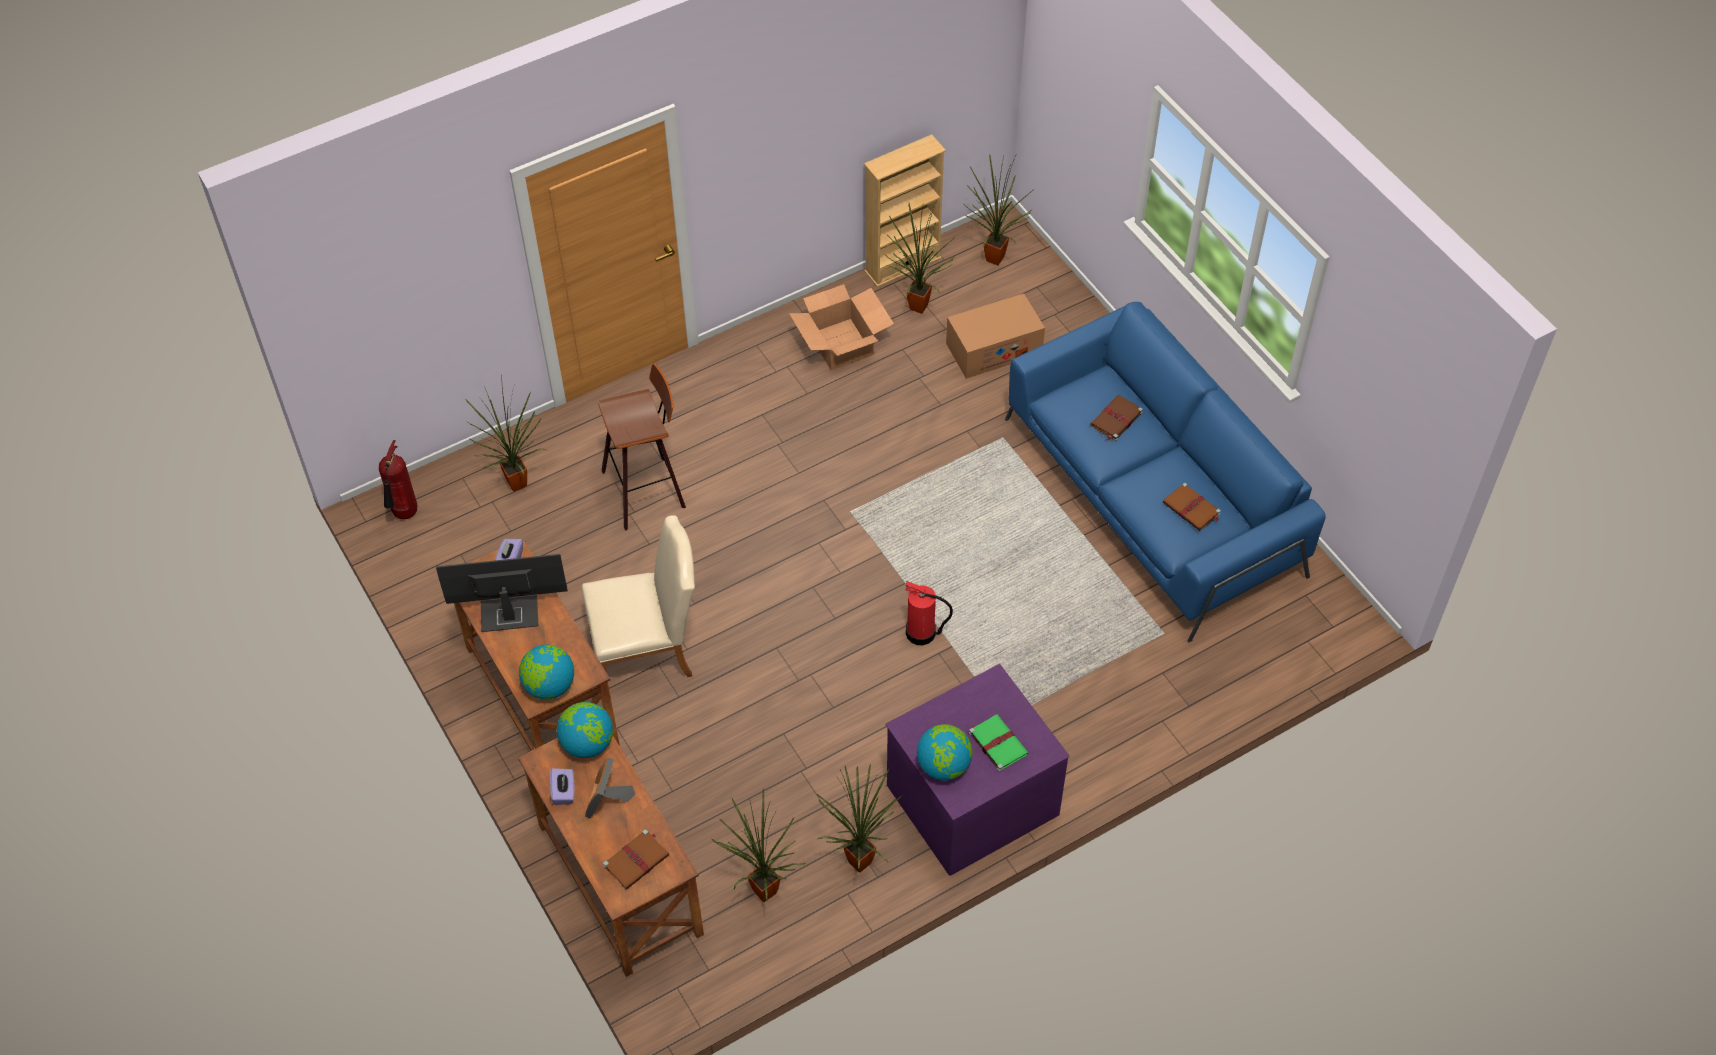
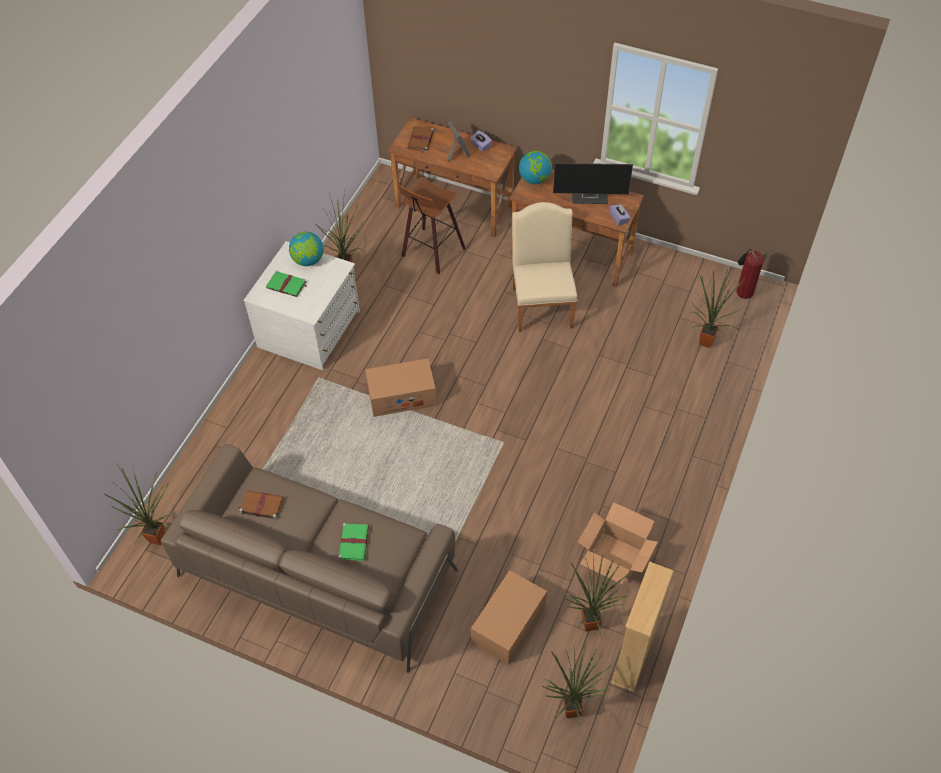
camera: 145 degrees right, 0 degrees up
(508, 615) = (590, 196): monitor -> monitor turned 45 degrees clockwise
(588, 743) = (490, 168): globe -> none
(646, 489) = (633, 383): stool -> stool (431, 252)
(648, 650) = (542, 303): beige chair -> beige chair turned 135 degrees clockwise
(761, 894) = (383, 235): potted plant -> potted plant (159, 537)
(922, 633) = (401, 396): fire extinguisher -> cardboard box
(971, 797) = (310, 329): purple dresser -> white dresser
(1115, 419) = (353, 542): brown book -> green book
(1153, 496) = (317, 572): blue sofa -> brown sofa

